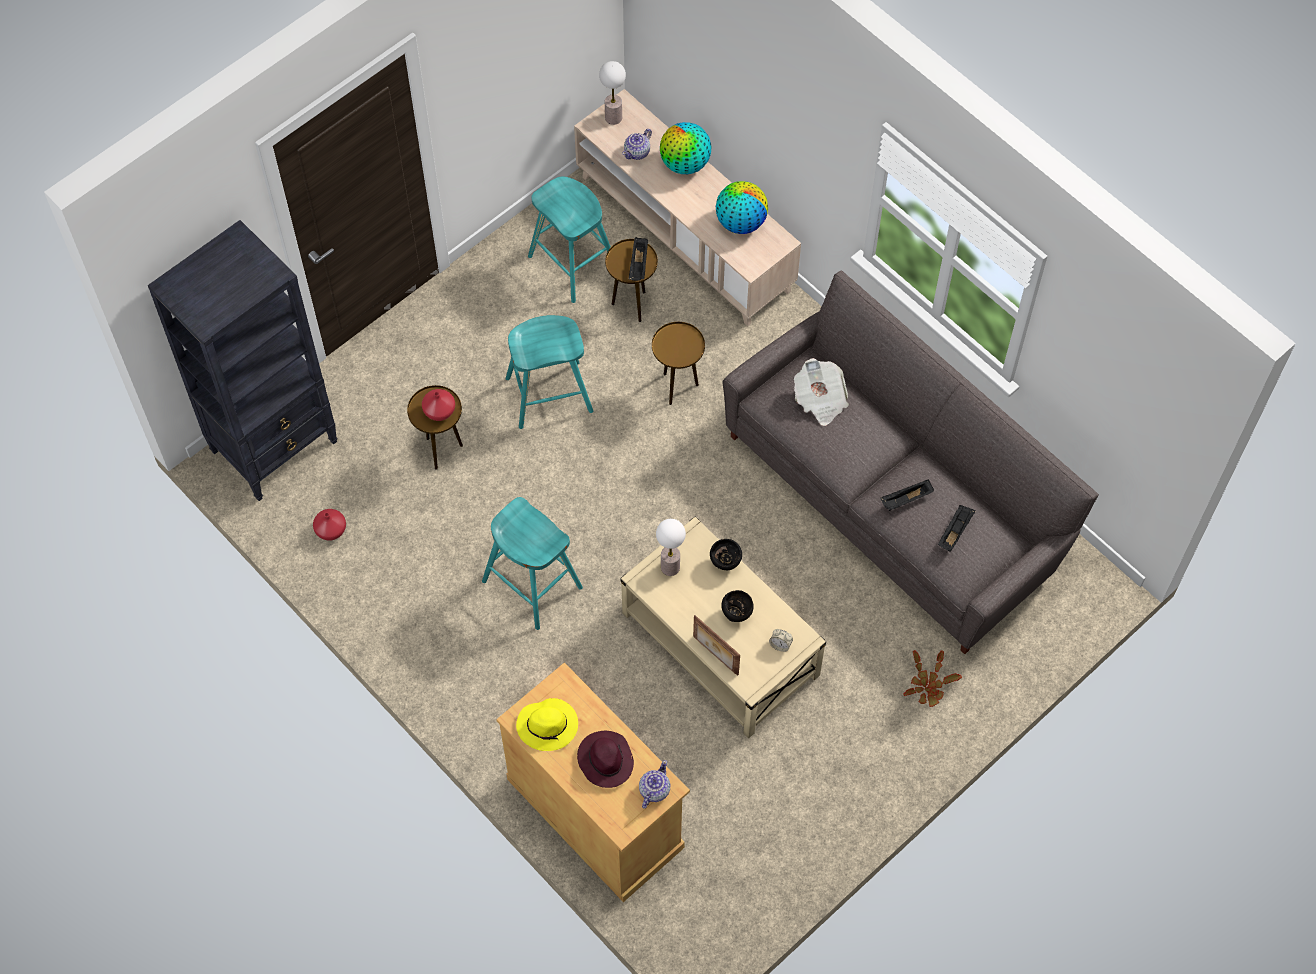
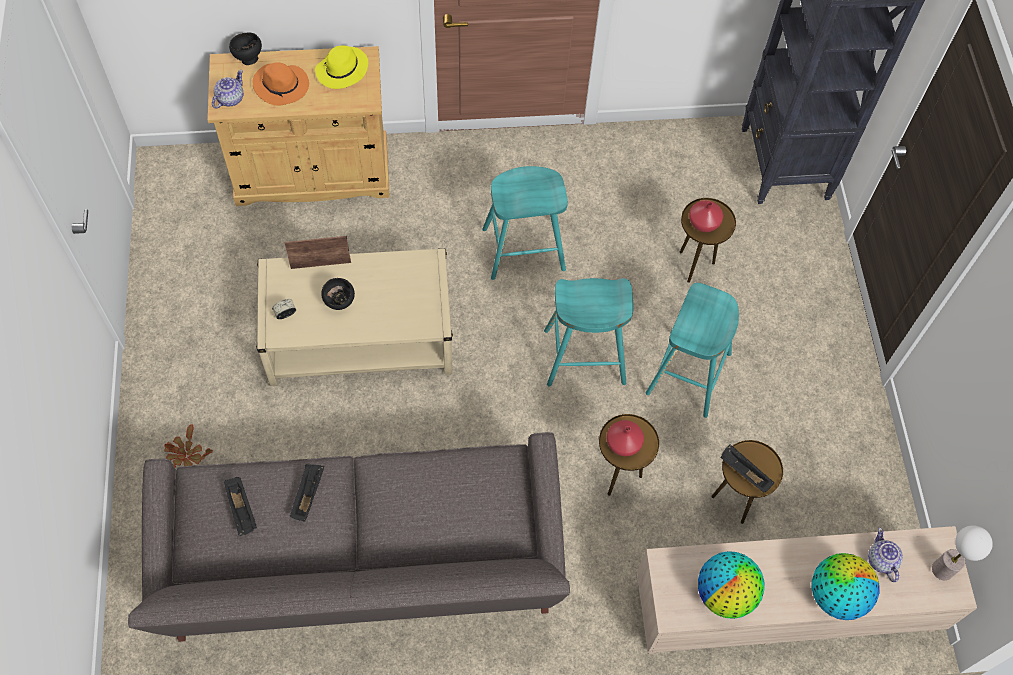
camera: 125 degrees right, 0 degrees up
(330, 531) = (679, 155): red vase -> red vase (623, 443)
(573, 263) = (817, 485): turquoise stool -> turquoise stool (585, 356)
(605, 760) = (282, 86): purple hat -> orange hat
(654, 790) = (230, 99): teapot -> teapot turned 120 degrees counterclockwise
(670, 567) = (422, 286): table lamp -> none
(726, 563) = (389, 328): black bowl -> black bowl (248, 59)
(820, 400) = (467, 502): newspaper -> none

